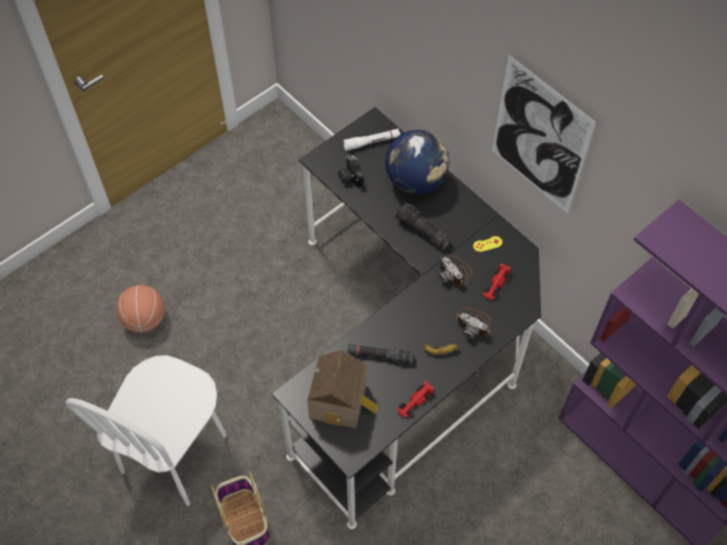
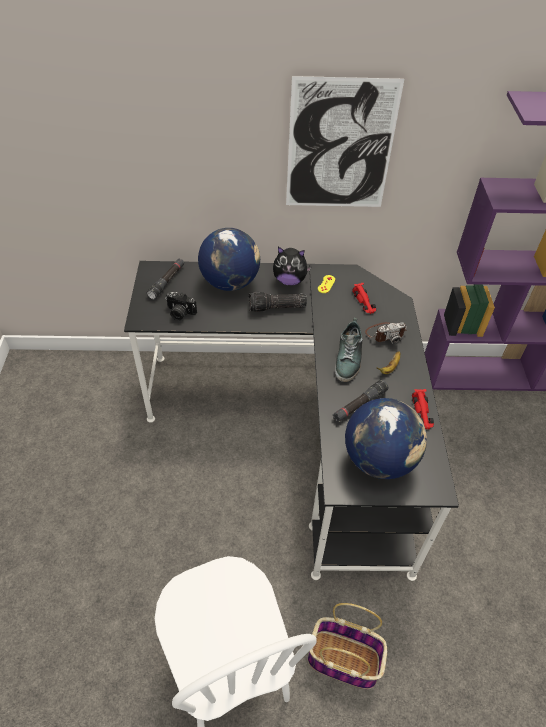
camera: 50 degrees left, 10 degrees down
(145, 319) = (75, 593): basketball -> none
(341, 402) = (379, 459): toy house -> globe
(372, 142) = (167, 282): white flashlight -> black flashlight
(419, 317) = (348, 358): none -> shoe
(455, 272) = (330, 314): camera -> none
(463, 217) = (289, 280): none -> plush toy

